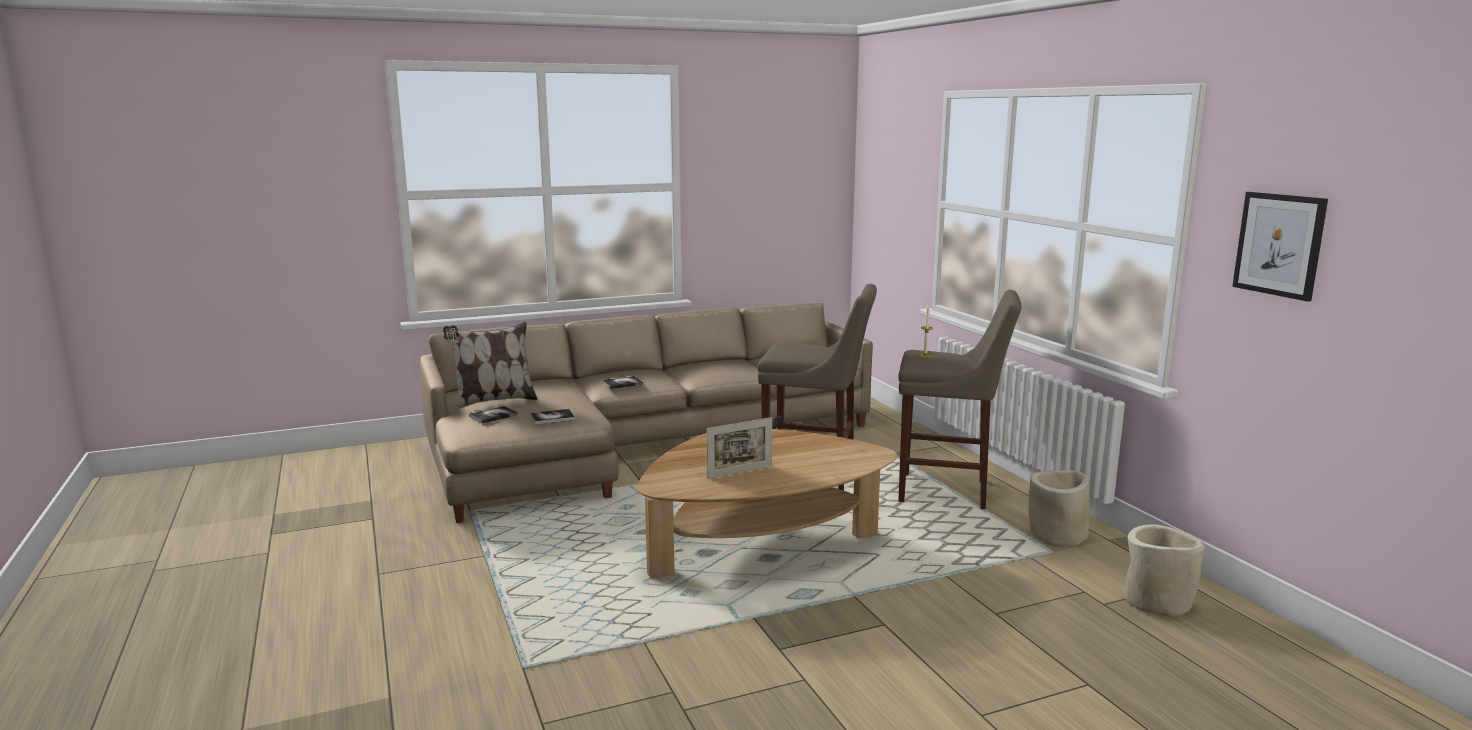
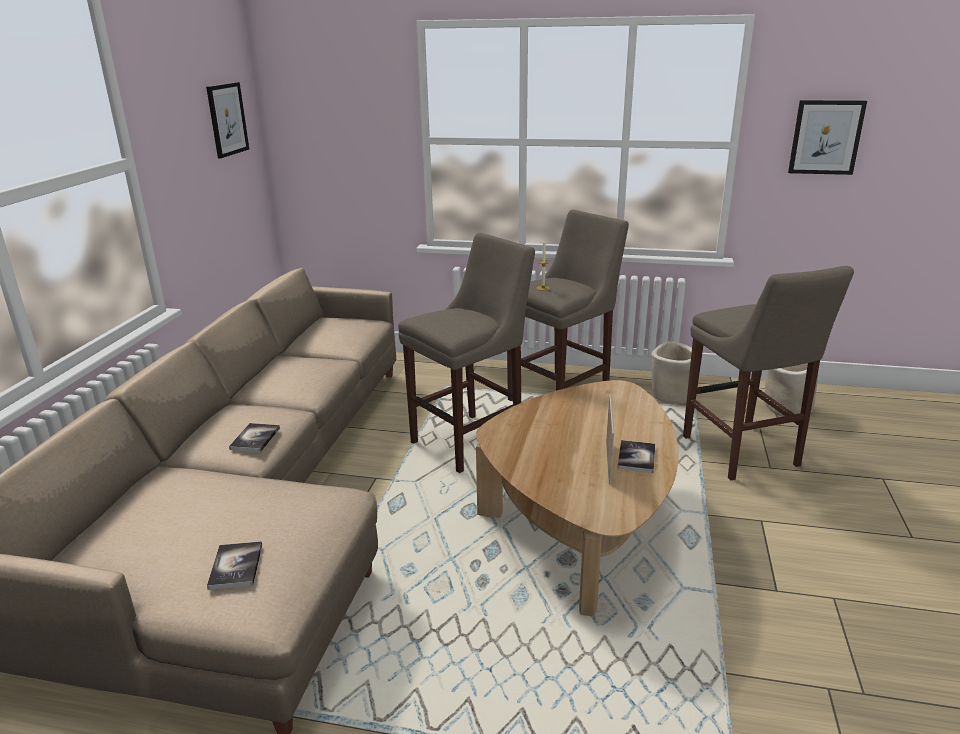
camera: 55 degrees left, 10 degrees up
(493, 401) = (171, 549): pillow -> none
(552, 418) = (309, 521): book -> book (636, 457)
(803, 169) = (227, 119): none -> picture
(997, 594) = (742, 454): none -> beige stool

